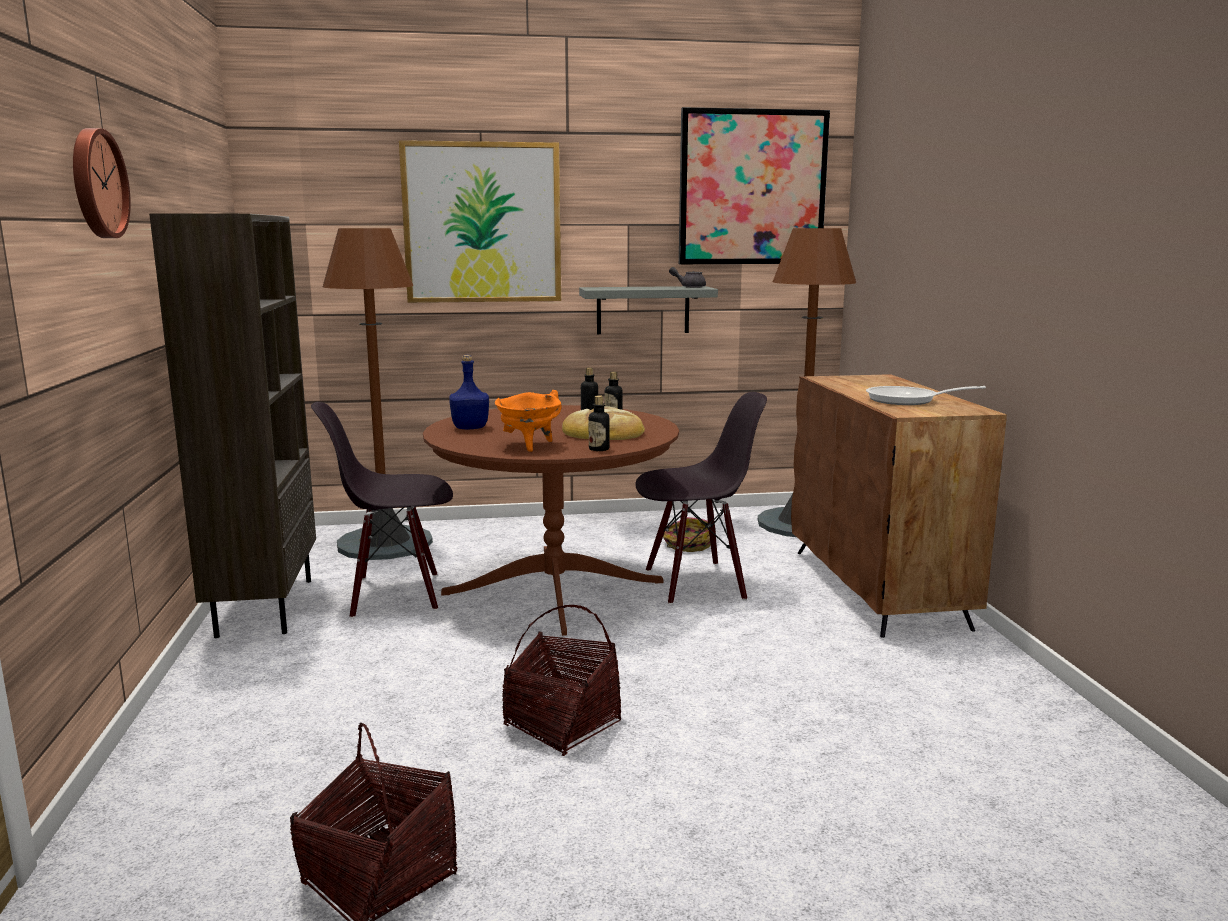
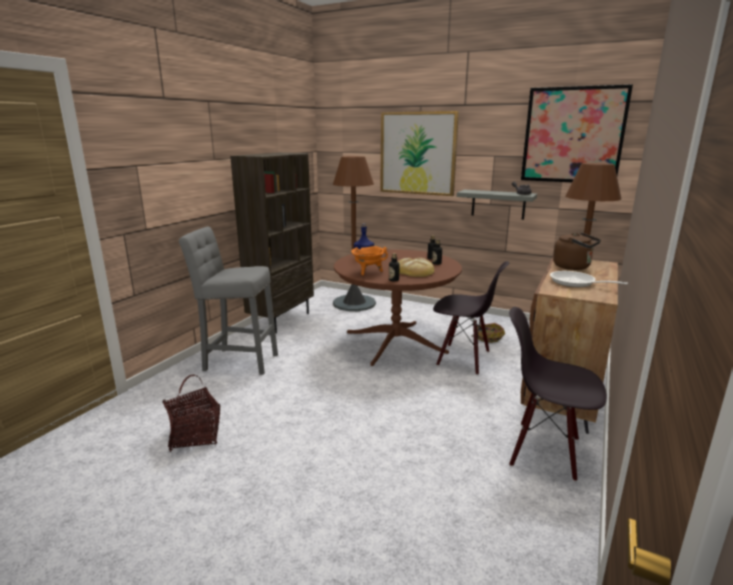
camera: 35 degrees right, 5 degrees up
(96, 184) = (199, 146): wall clock -> none
(271, 710) = (237, 361): none -> grey stool
(395, 594) = (330, 327): black chair -> black chair (544, 451)
(561, 724) = (320, 404): basket -> none
(859, 385) = (574, 267): none -> brown kettle

